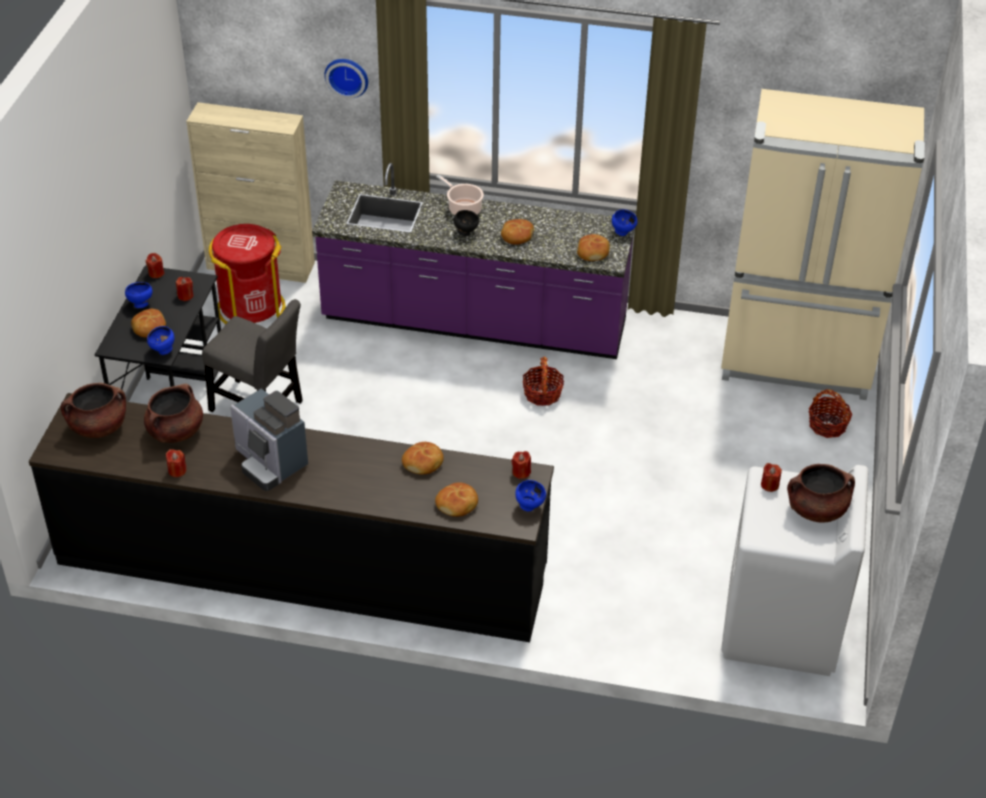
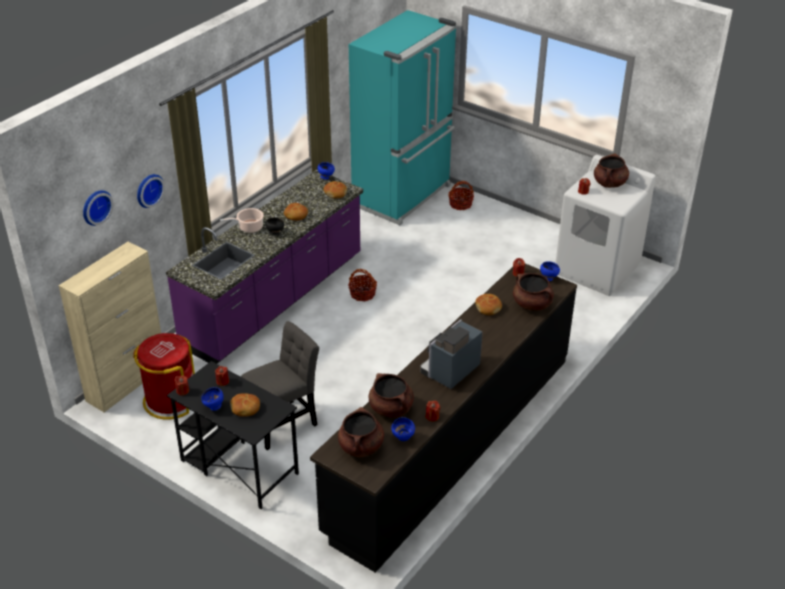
camera: 65 degrees left, 5 degrees down
(163, 351) = (278, 407): blue bowl -> blue bowl (403, 438)
(265, 49) = (95, 206): none -> wall clock
(270, 462) = (450, 371): coffee machine -> coffee machine turned 150 degrees clockwise
(457, 504) = (532, 304): bread -> brown cooking pot
(797, 361) = (404, 196): beige fridge -> turquoise fridge

